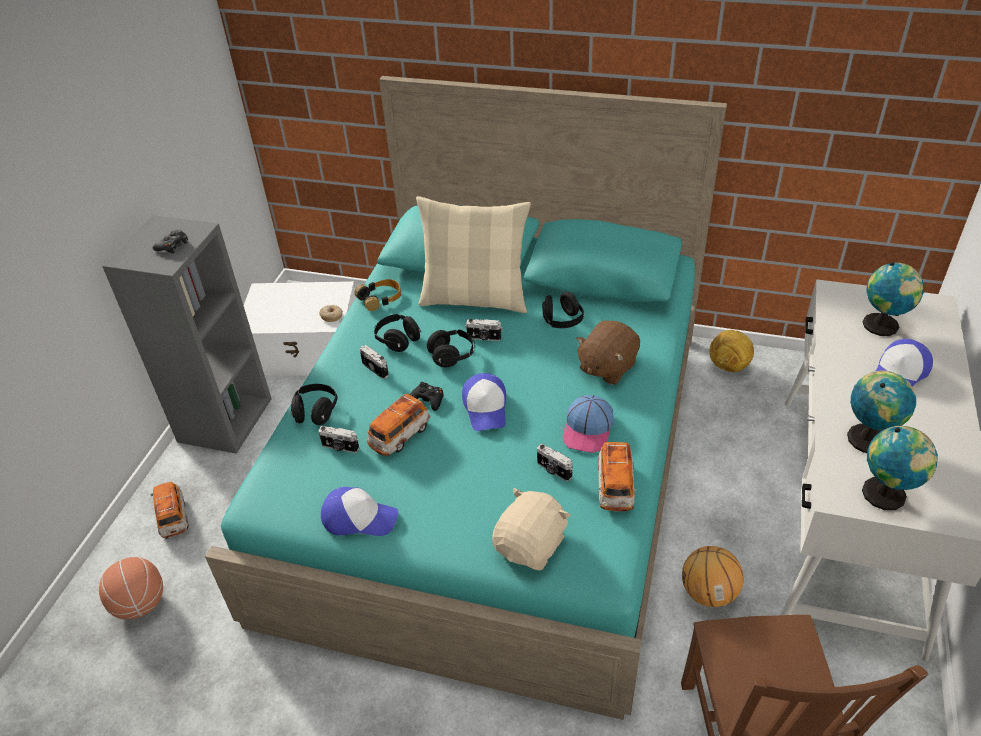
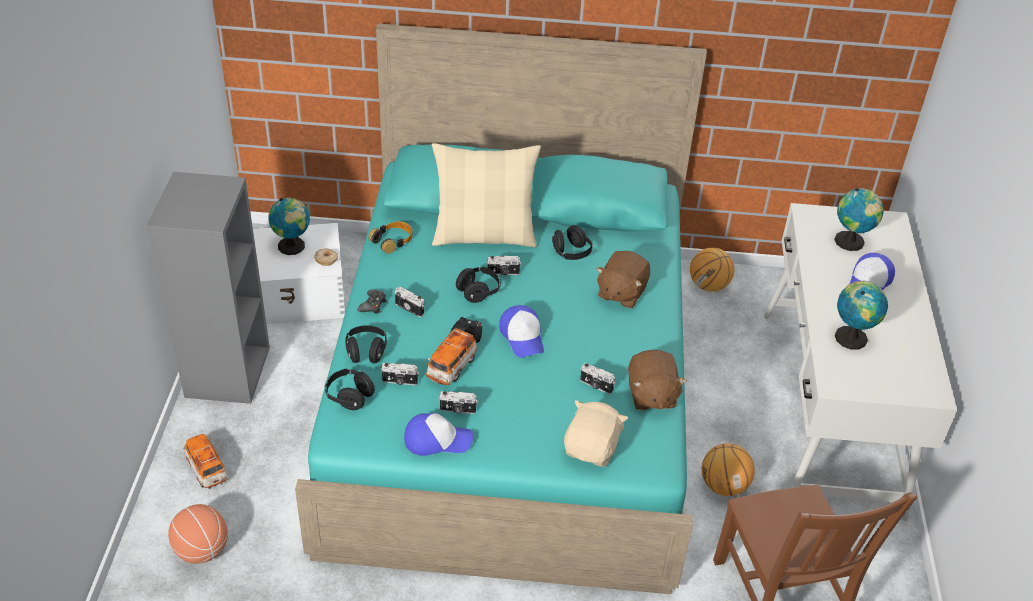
camera: 15 degrees left, 0 degrees up
(173, 246) = (210, 202): black game controller -> black game controller (373, 305)
(392, 485) = (457, 410): none -> camera
(398, 340) = (422, 280): black headphones -> black headphones (349, 397)
(588, 429) = (617, 348): cap -> none
(615, 487) = (651, 395): toy car -> brown plush toy
(728, 367) = (709, 286): football -> basketball
(887, 495) = (871, 381): globe -> globe (293, 247)

